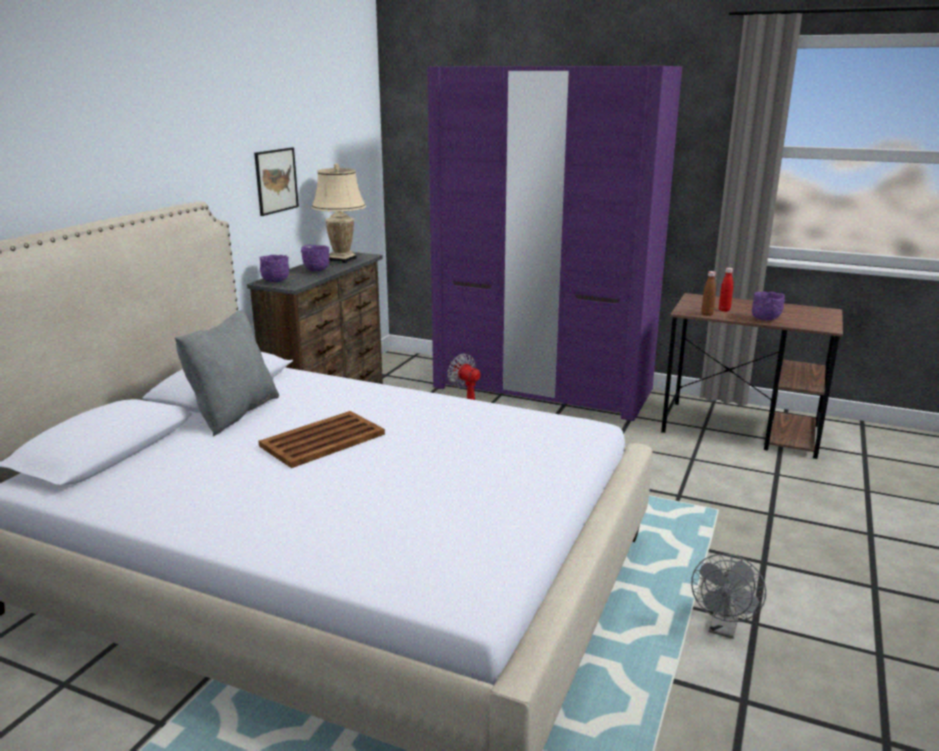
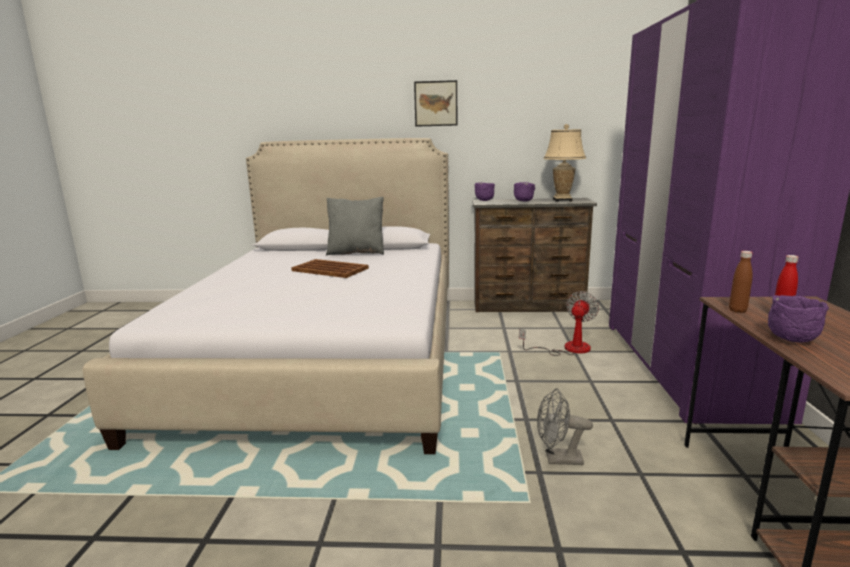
camera: 70 degrees right, 5 degrees down
(276, 181) = (517, 134): picture -> picture (436, 103)
(723, 628) = (305, 521): grey fan -> grey fan (558, 459)

